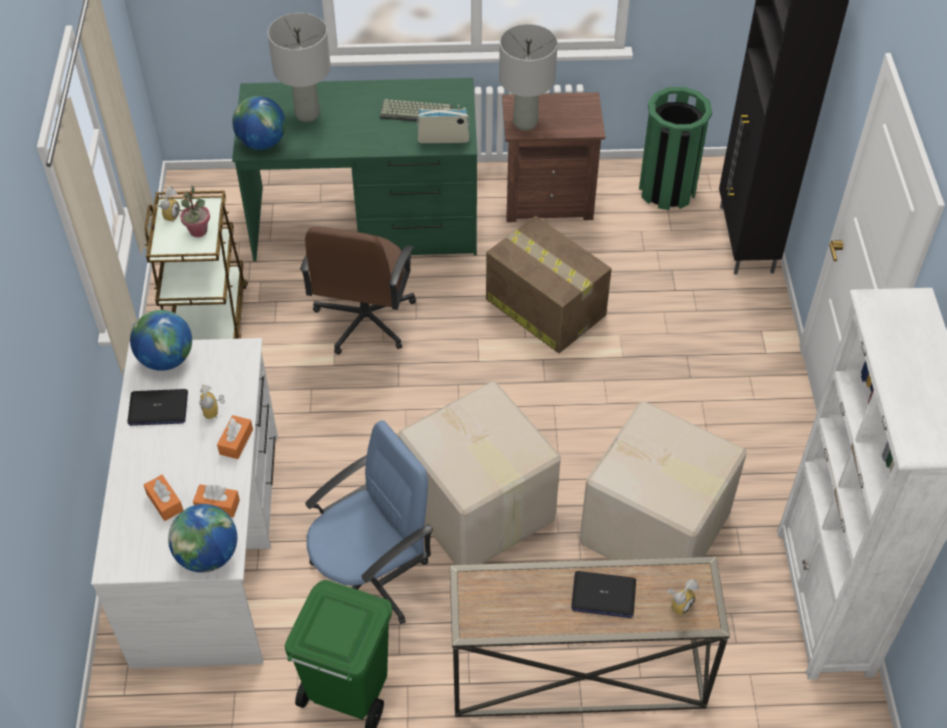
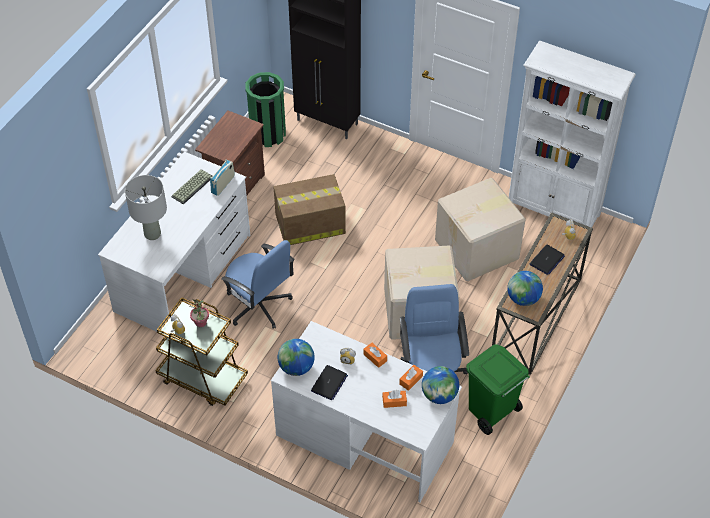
camera: 60 degrees left, 0 degrees up
(262, 143) = (159, 263): globe -> globe (523, 299)
(364, 320) = (259, 305): brown office chair -> blue office chair
(366, 221) = (184, 273): green desk -> white desk
(525, 123) = (226, 150): grey table lamp -> none

